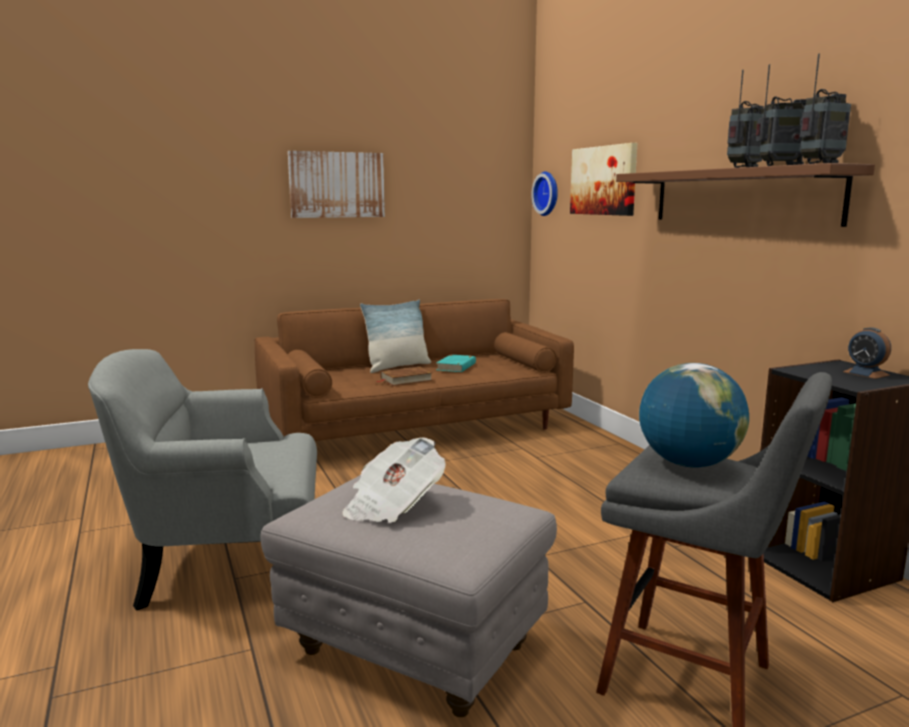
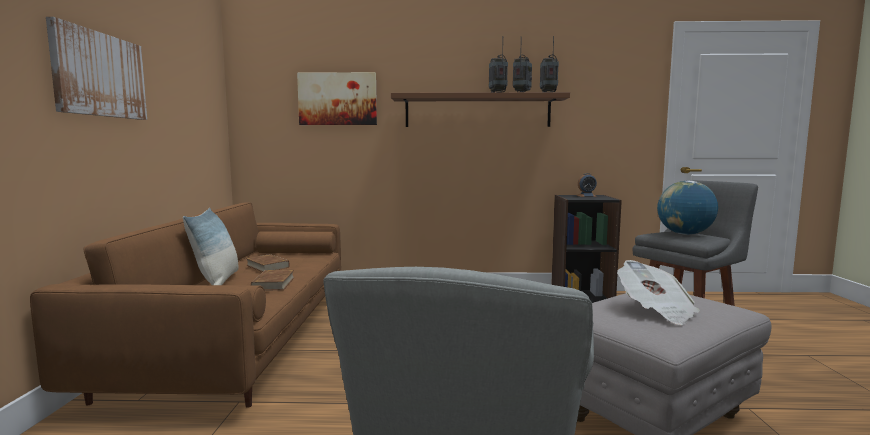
camera: 65 degrees left, 5 degrees down
(456, 366) = (267, 266): turquoise book -> brown book
(548, 193) = (257, 108): wall clock -> none

